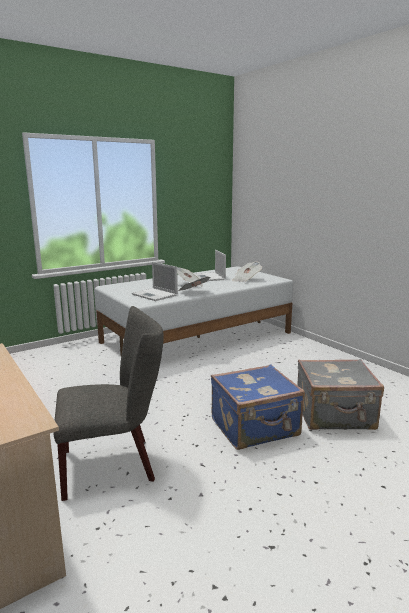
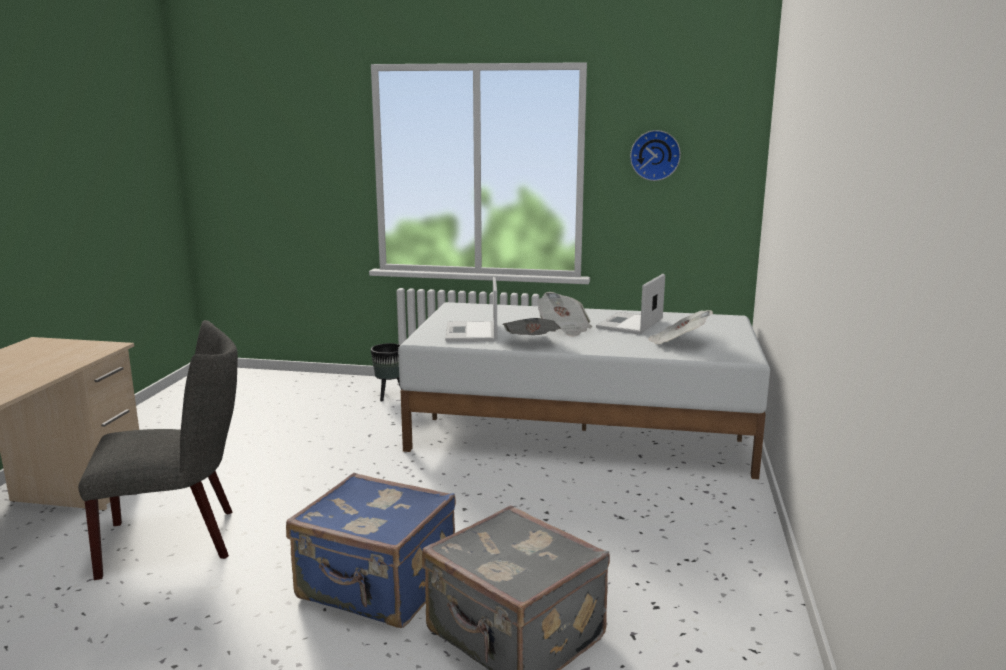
camera: 45 degrees right, 0 degrees up
(71, 354) = (389, 396): none -> black planter
(114, 465) = (179, 539): grey chair -> grey chair turned 45 degrees counterclockwise
(188, 190) = (655, 155): none -> wall clock

